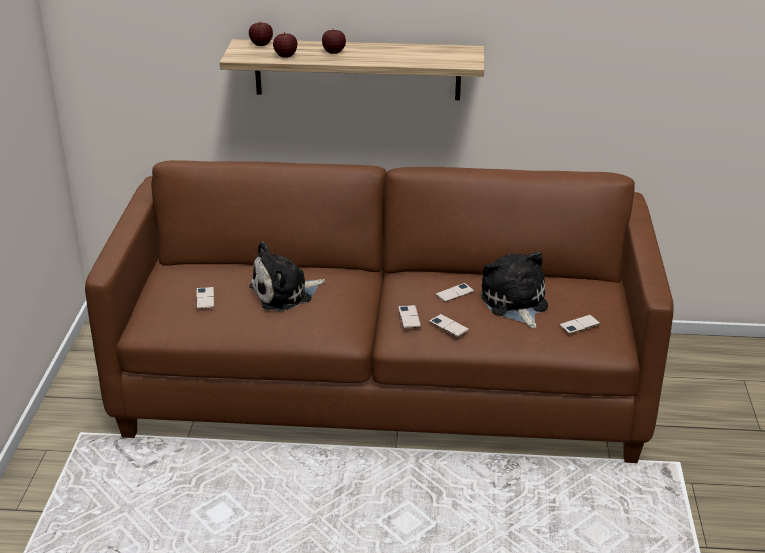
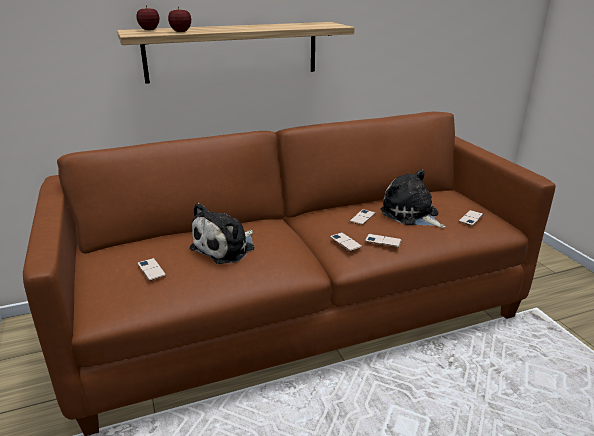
camera: 25 degrees left, 5 degrees down
(334, 52) = (220, 28): apple -> none

